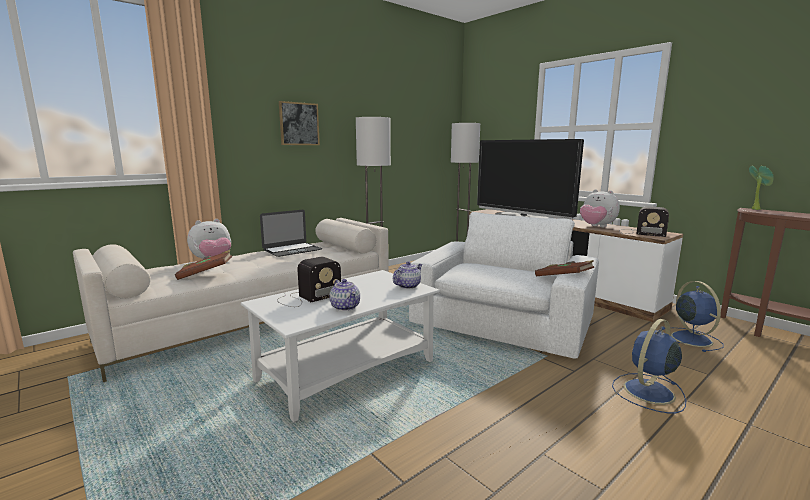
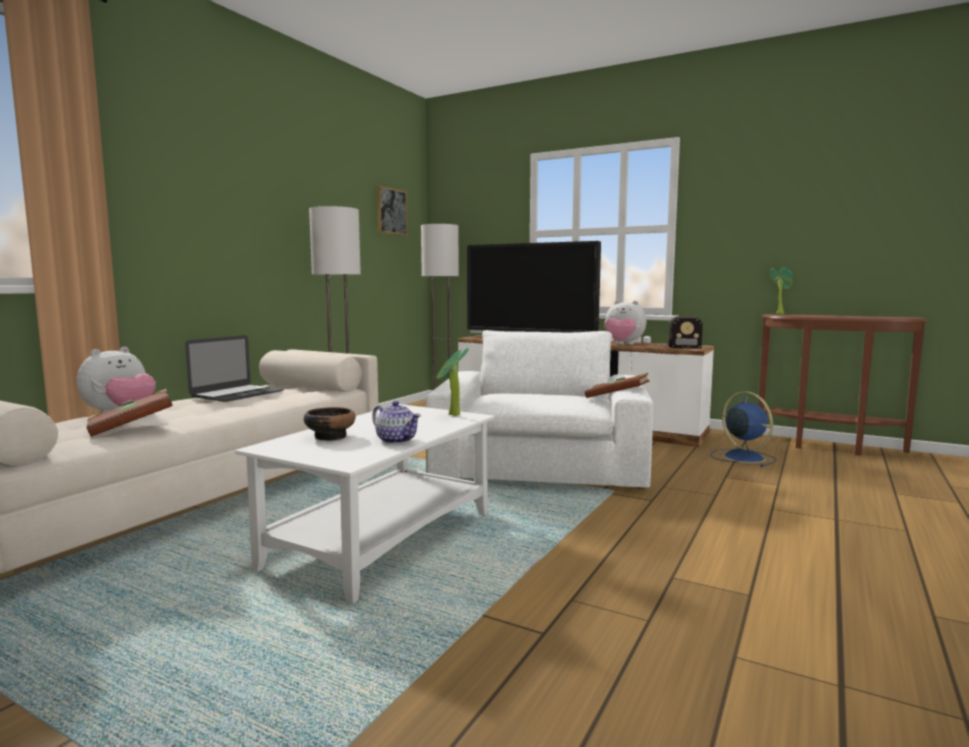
camera: 20 degrees left, 5 degrees down
(299, 124) = (227, 213): picture -> picture (391, 211)
(307, 297) = (330, 436): radio -> bowl
(408, 286) = (452, 415): teapot -> potted plant
(648, 392) = (735, 508): blue fan -> none

